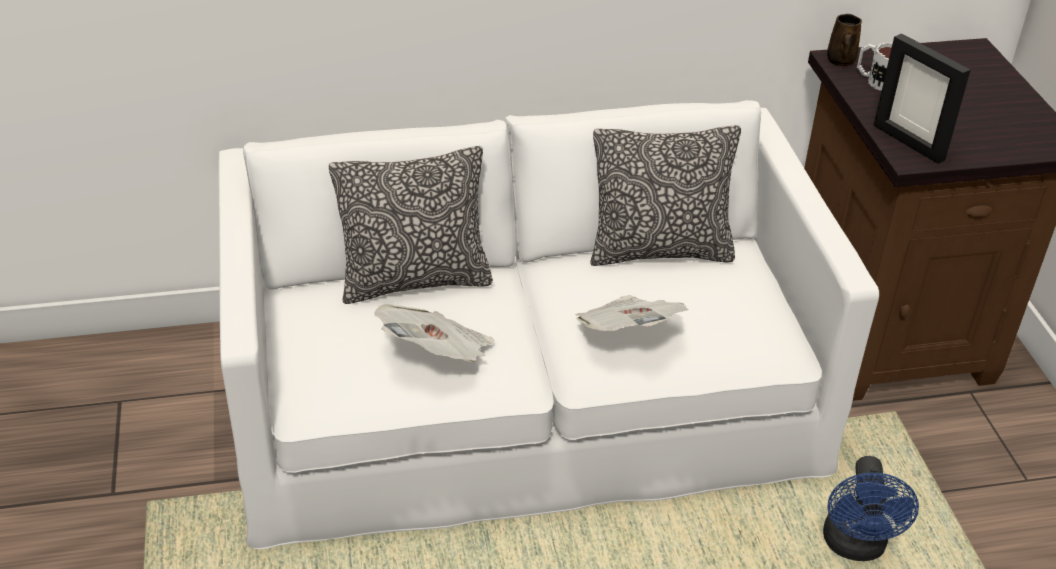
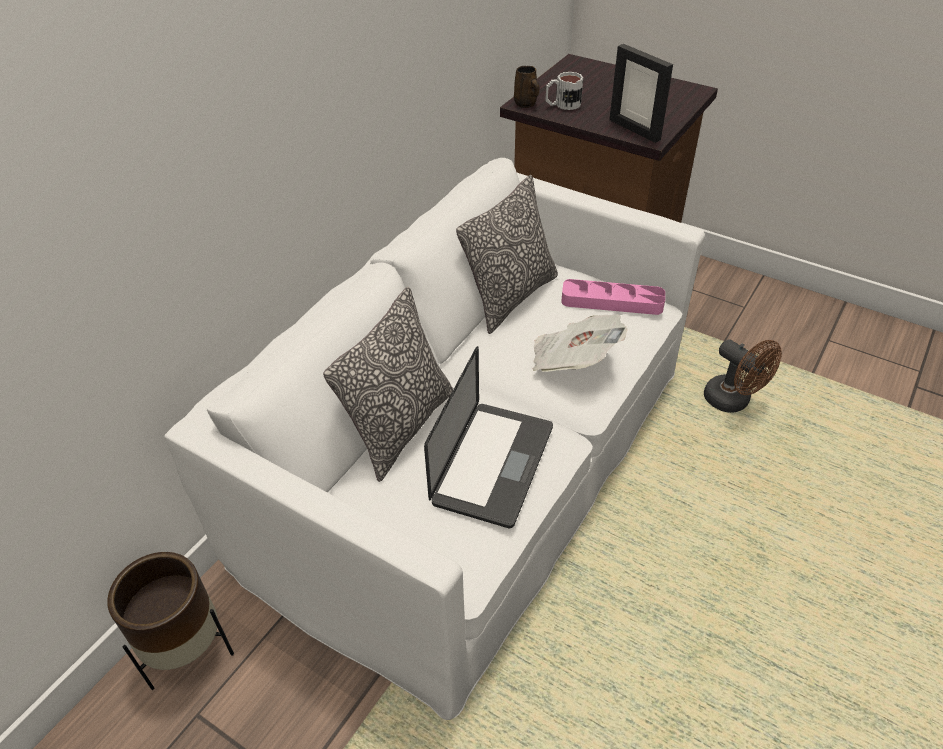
camera: 45 degrees left, 5 degrees up
(163, 359) = (188, 650): none -> brown planter
(438, 355) = (493, 464): newspaper -> laptop
(748, 317) = (612, 301): none -> pink tray
(855, 547) = (733, 401): blue fan -> brown fan
(910, 142) = (635, 129): picture frame -> picture frame turned 45 degrees clockwise

